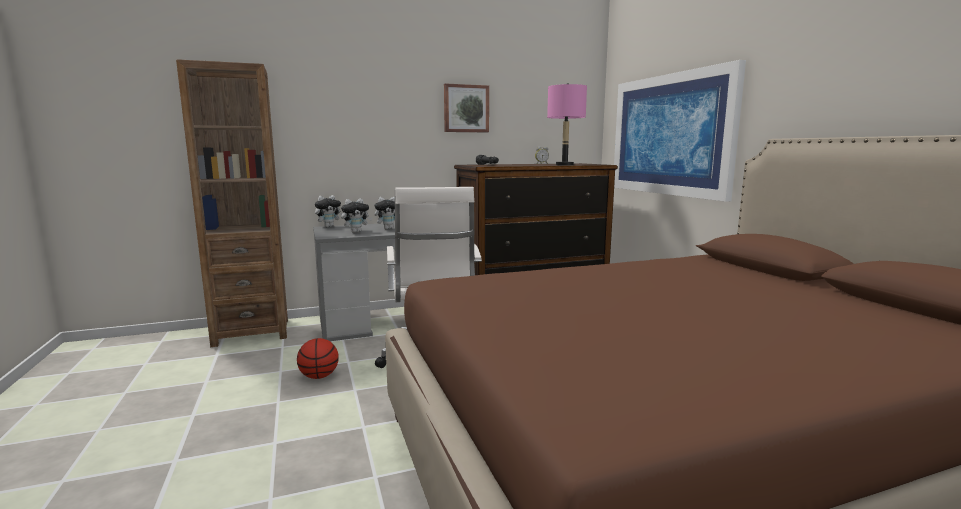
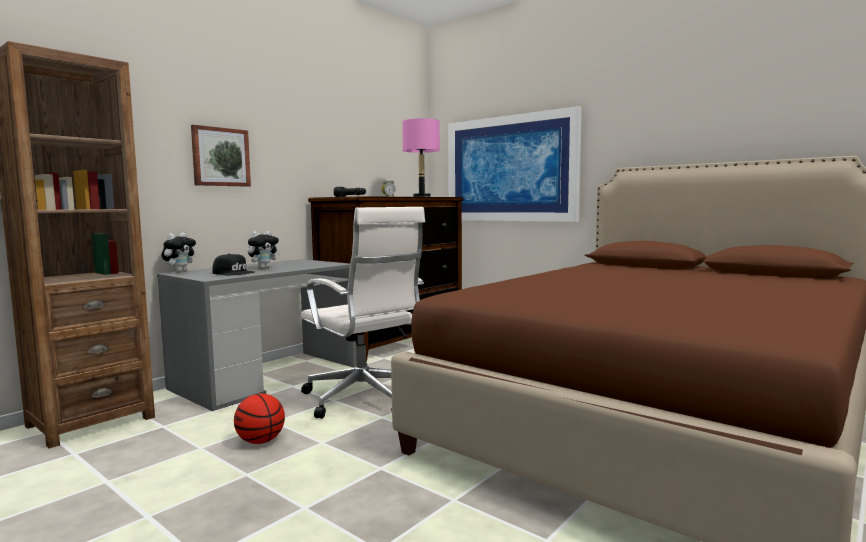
camera: 30 degrees left, 5 degrees down
(356, 232) = (234, 273): plush toy -> black cap
(466, 108) = (316, 138): picture -> picture (220, 157)

